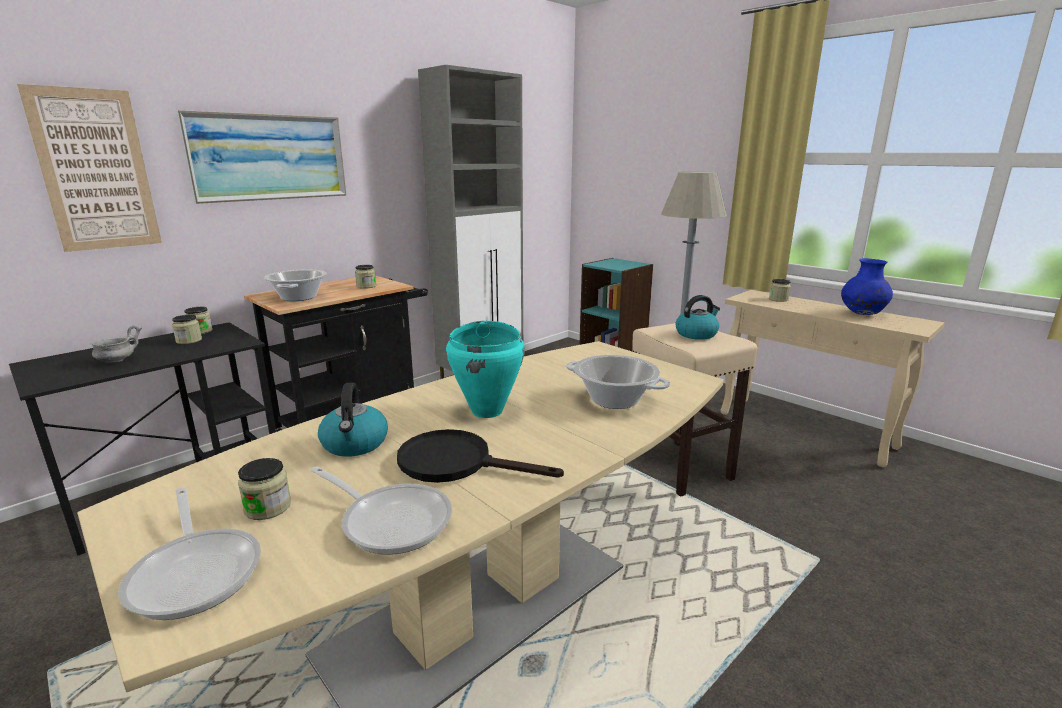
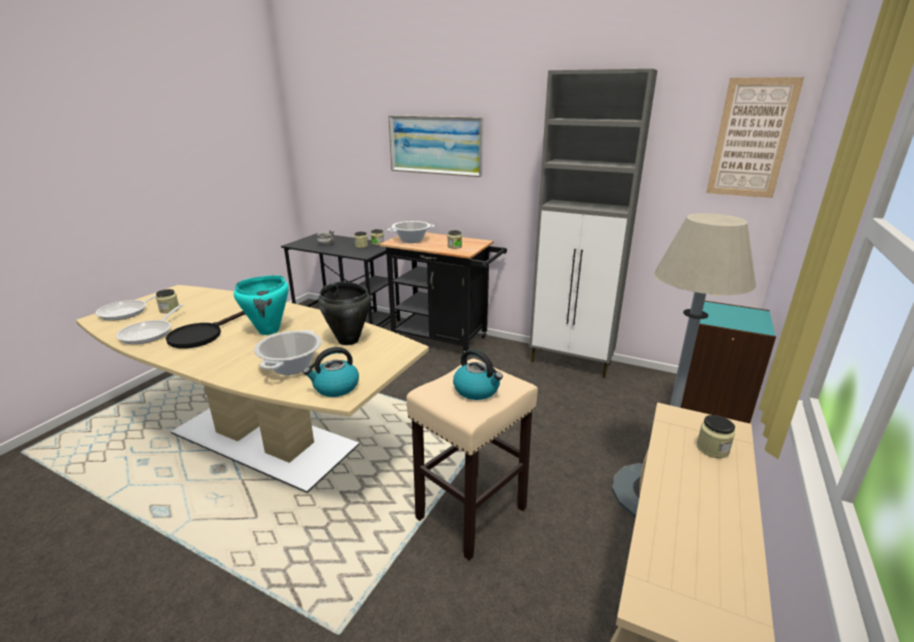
camera: 70 degrees right, 5 degrees up
(96, 171) = (356, 148): picture -> picture (751, 139)
(355, 444) = (227, 310): kettle -> kettle (335, 387)
(457, 463) = (201, 335): black frying pan -> black frying pan turned 150 degrees counterclockwise
(559, 369) = (348, 340): none -> black cooking pot
(862, 314) = (713, 542): blue vase -> none

